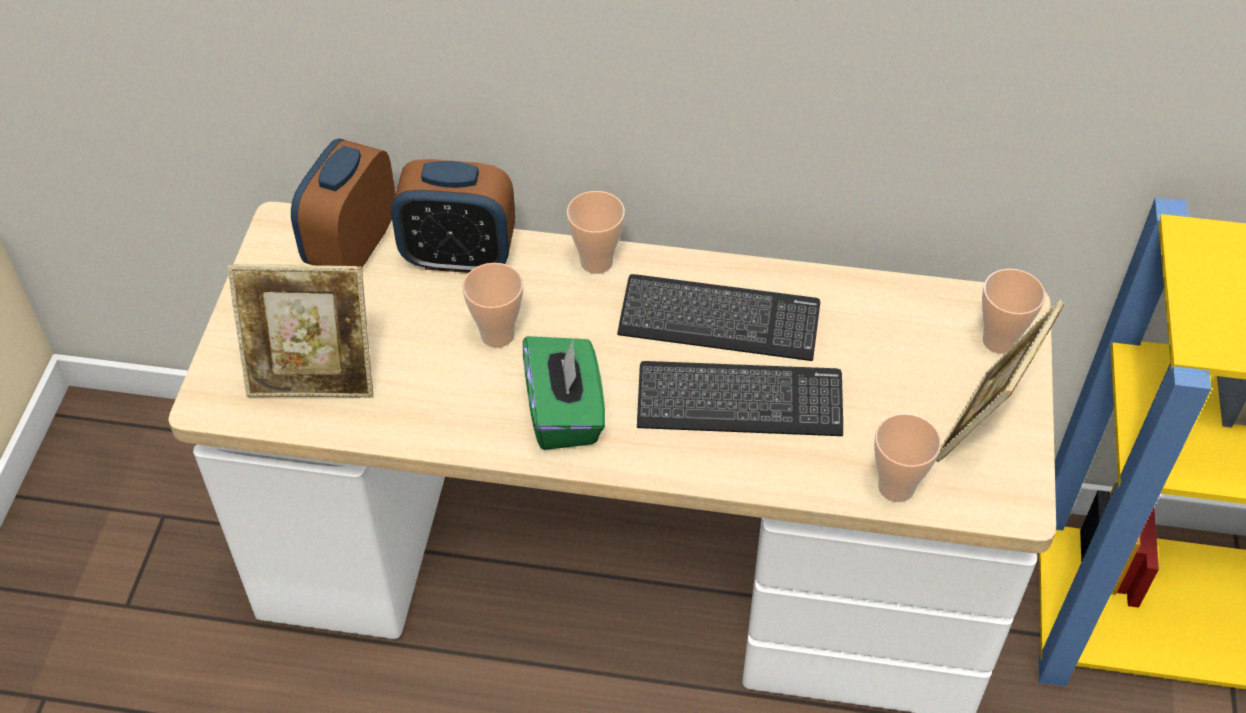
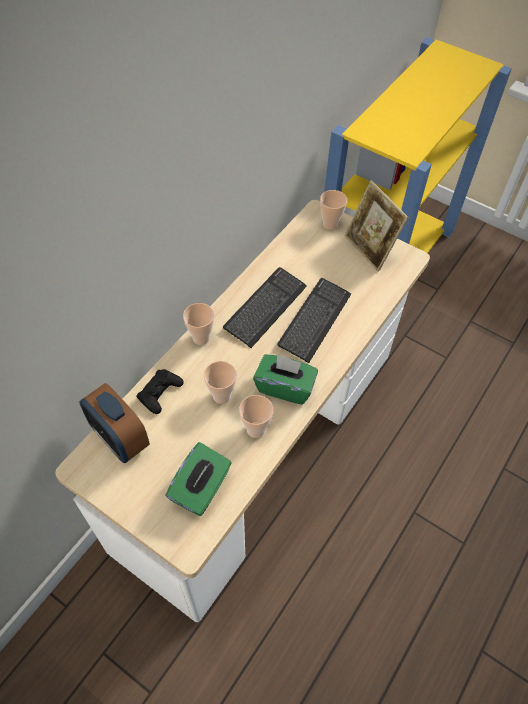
camera: 65 degrees left, 5 degrees up
(314, 378) = (201, 489): picture frame -> green tissue box
(459, 257) = (160, 393): alarm clock -> black game controller
(896, 487) = (384, 289): cup -> cup (256, 429)

